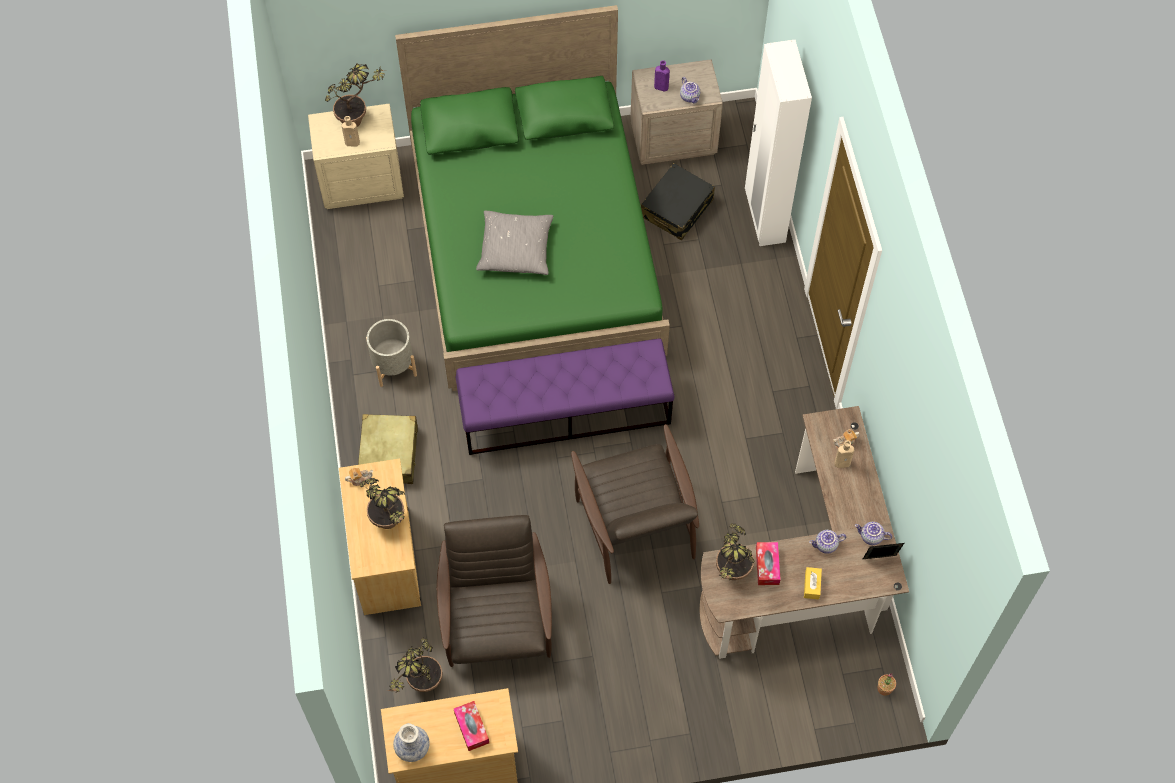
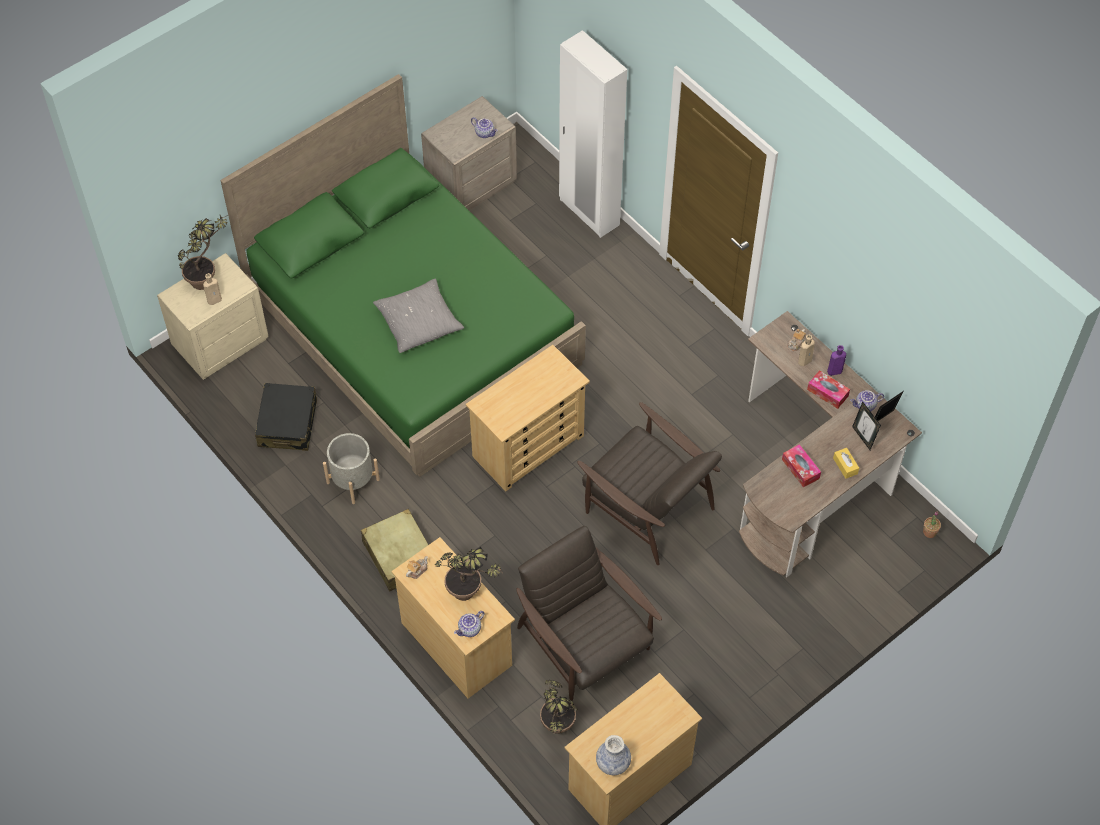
camera: 30 degrees left, 5 degrees down
(471, 728) = (651, 720): tissue box -> tissue box (827, 393)
(566, 411) = (529, 446): purple bench -> beige dresser
(660, 87) = (454, 136): purple bottle -> purple bottle (833, 371)
(677, 208) = (512, 239): black suitcase -> black suitcase (288, 423)
(730, 577) = (777, 493): potted plant -> none
(826, 545) = (835, 430): teapot -> teapot (470, 630)
(848, 567) = (863, 437): none -> picture frame

